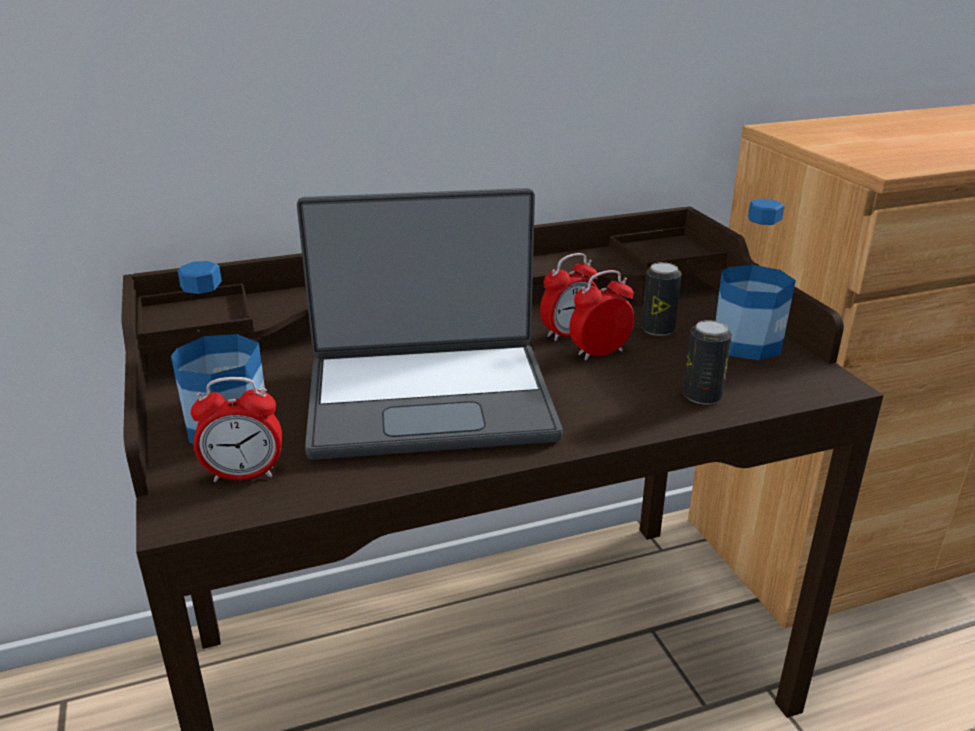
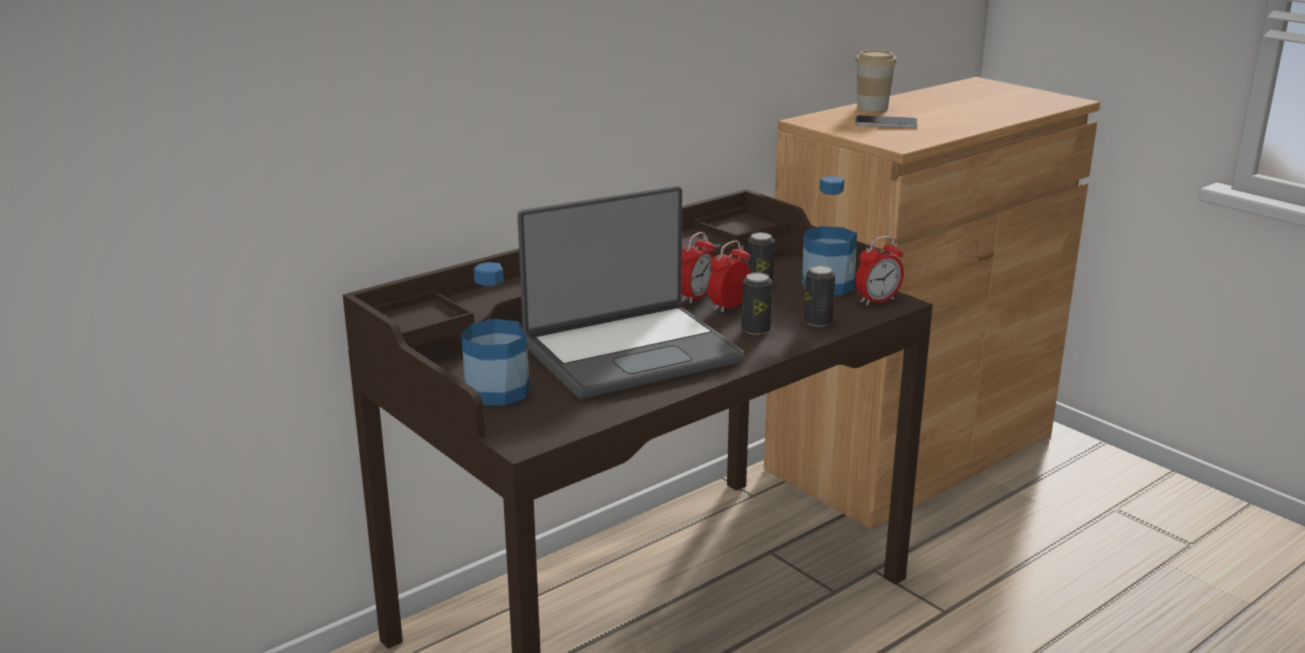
camera: 20 degrees left, 5 degrees down
(244, 474) = (542, 414): alarm clock -> alarm clock (877, 301)
(611, 393) = (755, 330): none -> can
(878, 120) = (872, 107): none -> cup
(884, 139) = (886, 123): none -> phone

